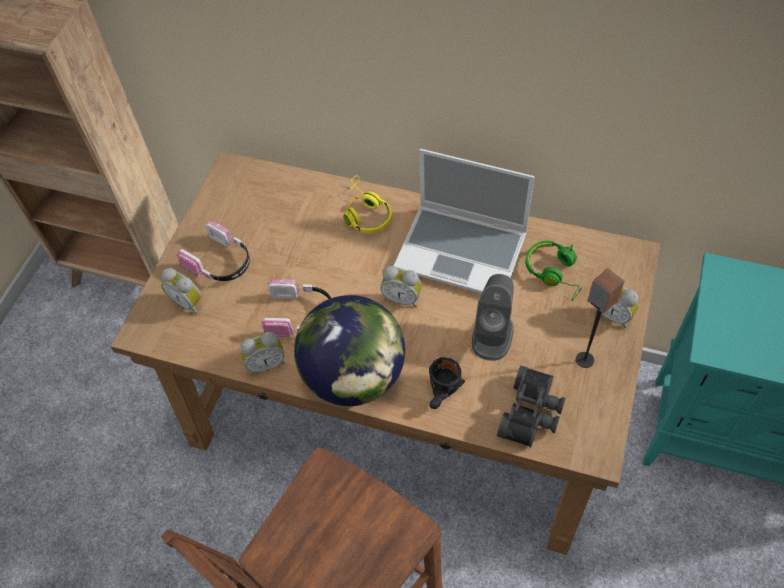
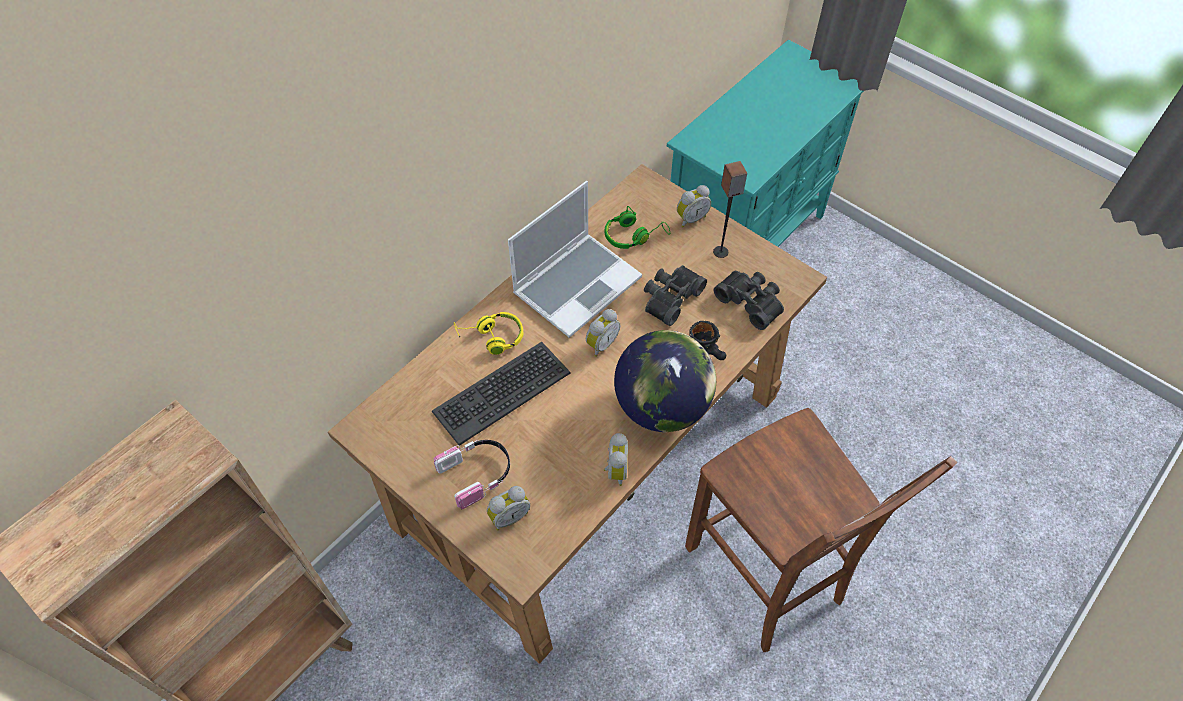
camera: 70 degrees left, 0 degrees up
(301, 315) = (577, 425): headphones -> none
(310, 244) = (501, 392): none -> keyboard
(492, 335) = (669, 298): grey speaker -> black binoculars

